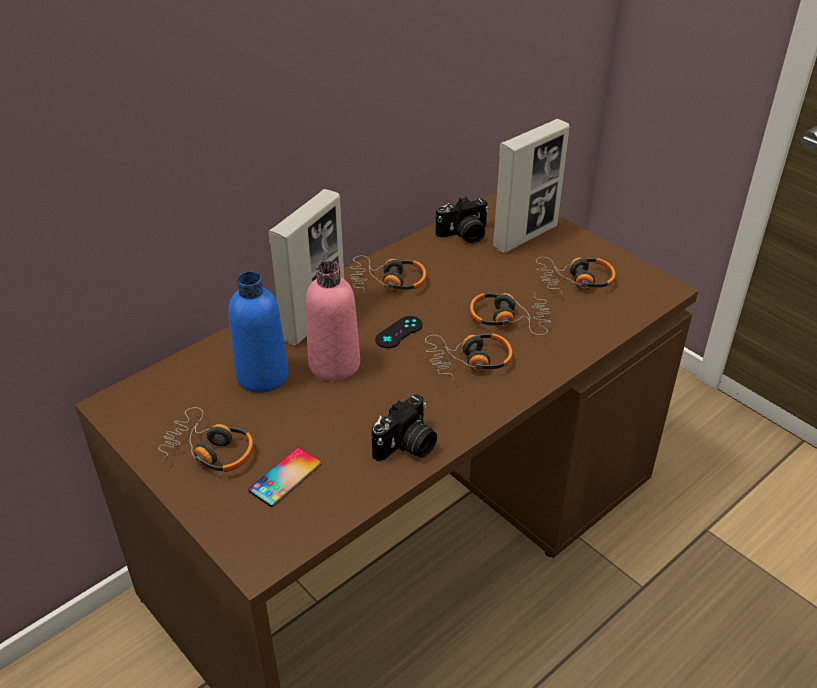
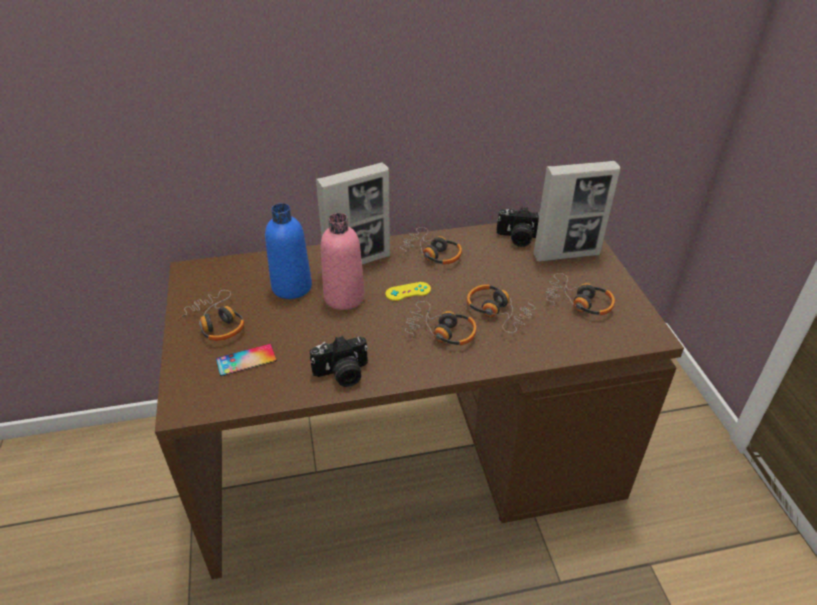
camera: 30 degrees right, 0 degrees up
(399, 332) = (408, 291): black game controller -> yellow game controller

